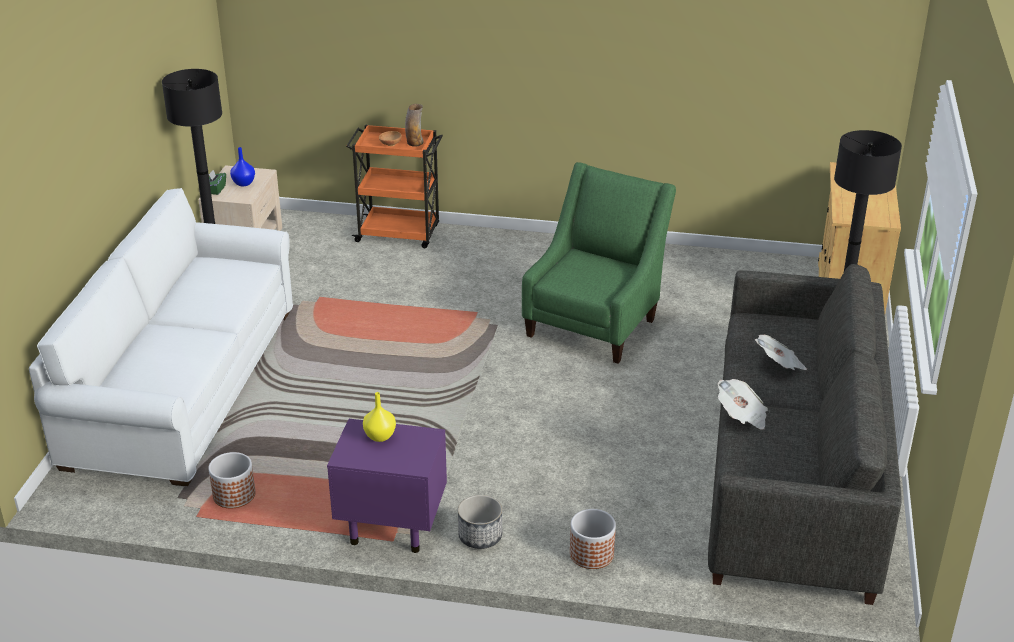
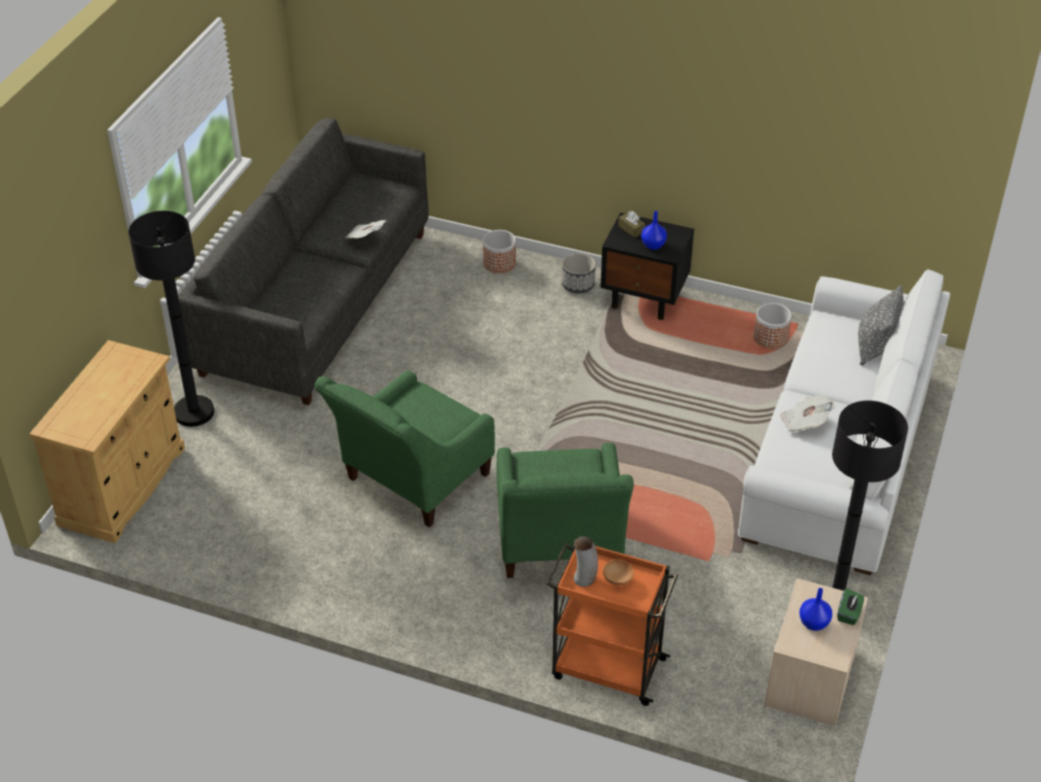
camera: 170 degrees left, 10 degrees up
(128, 367) = (875, 347): none -> grey pillow
(379, 436) = (653, 245): yellow vase -> blue vase
(390, 526) = (645, 299): purple nightstand -> black nightstand
(410, 454) = (631, 229): none -> brown tissue box
(449, 293) = (559, 547): none -> green armchair
(779, 365) = (305, 280): newspaper -> newspaper (804, 422)

